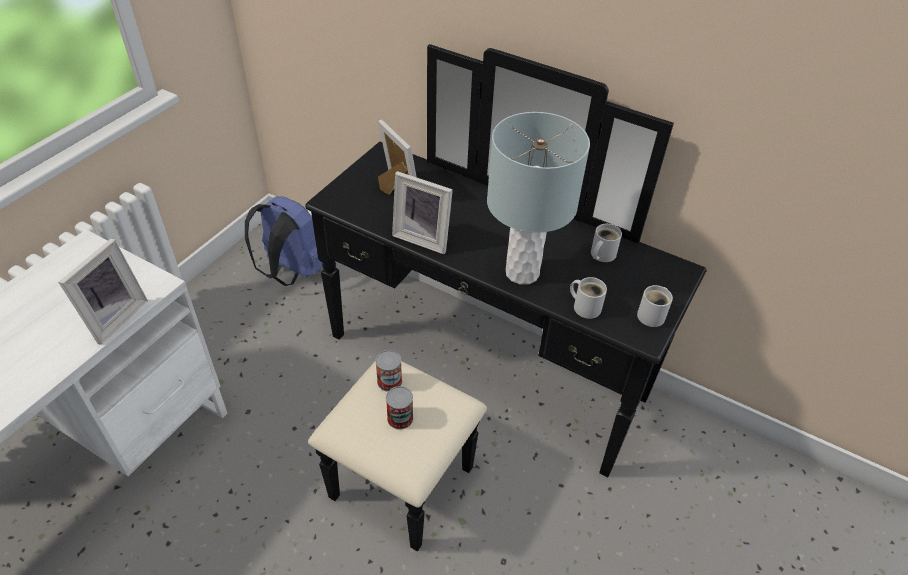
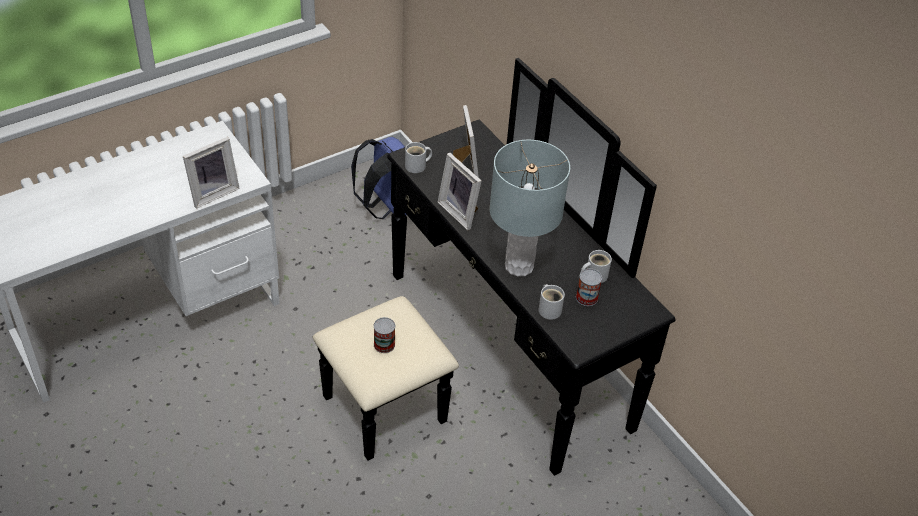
camera: 25 degrees right, 0 degrees up
(389, 381) = (392, 316): can -> can (586, 298)
(653, 315) = (598, 335): white mug -> white mug (417, 166)

